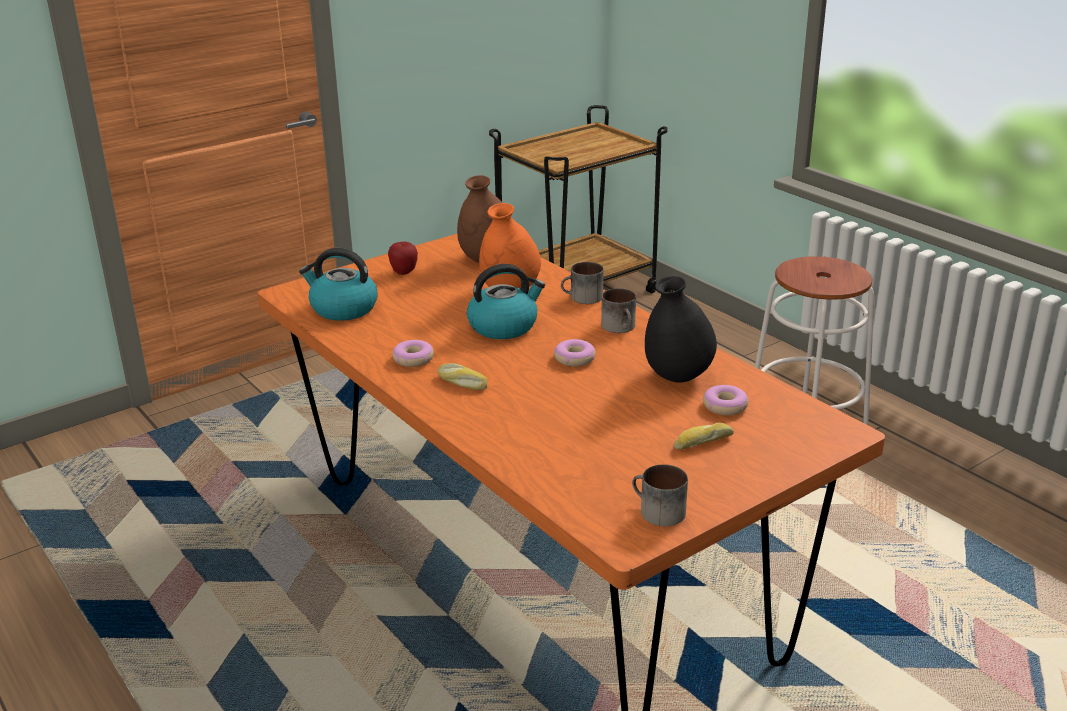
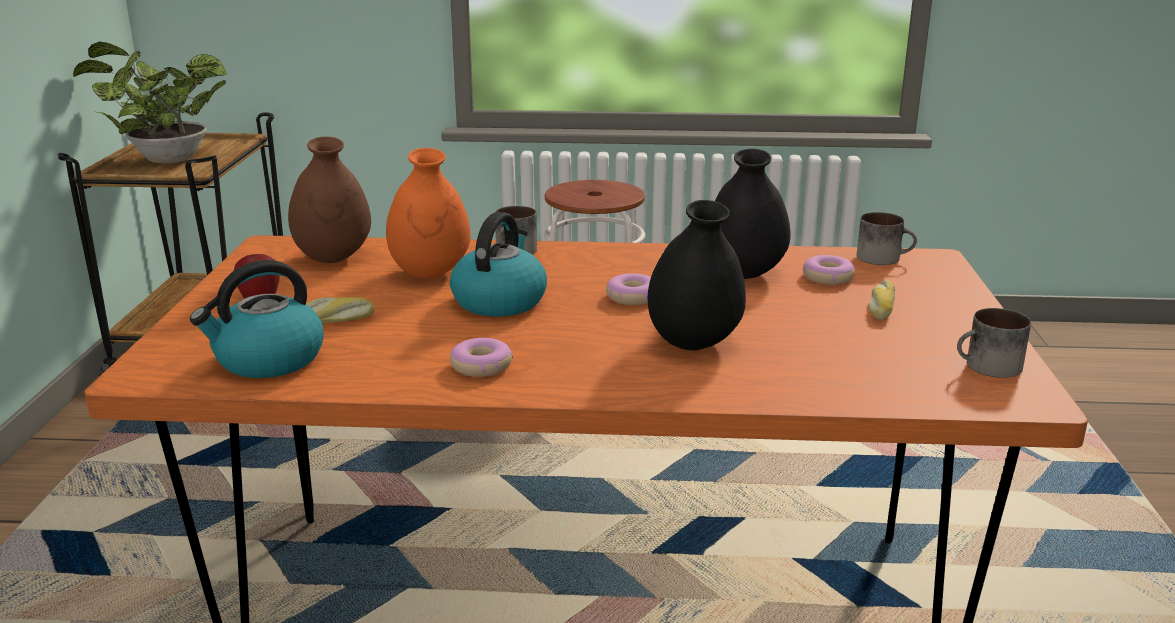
camera: 50 degrees left, 5 degrees down
(461, 383) = (585, 361): bread -> bread (335, 319)
(536, 403) = (694, 343): none -> black vase
(567, 148) = (164, 160): none -> potted plant
(621, 327) = (607, 260): mug -> mug (884, 258)

